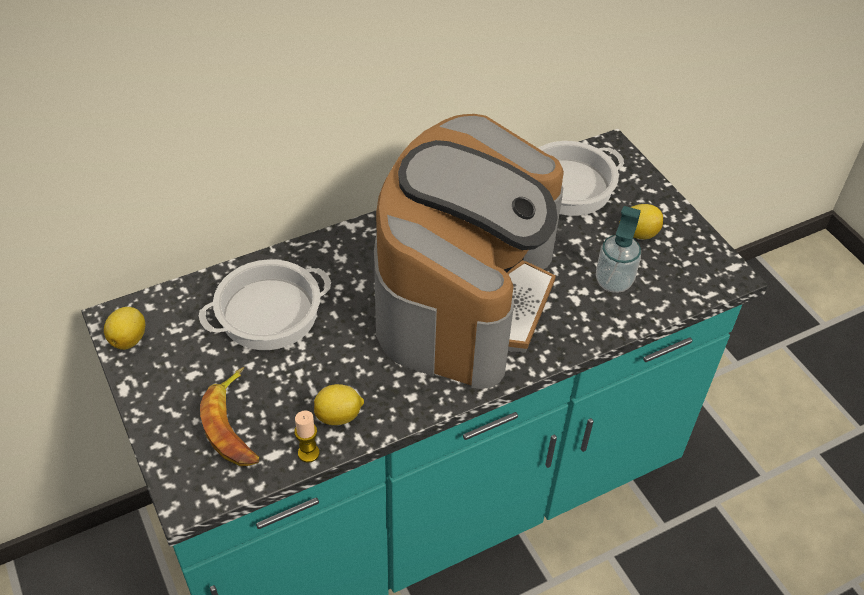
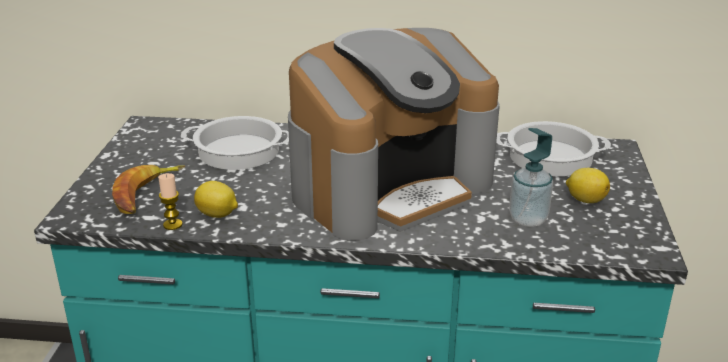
camera: 35 degrees right, 20 degrees down
(129, 339) = (139, 135): lemon -> none

